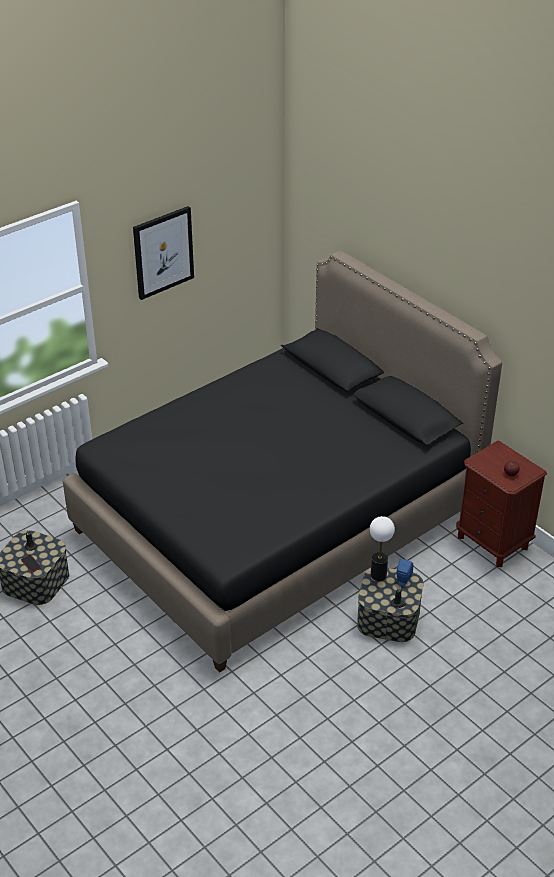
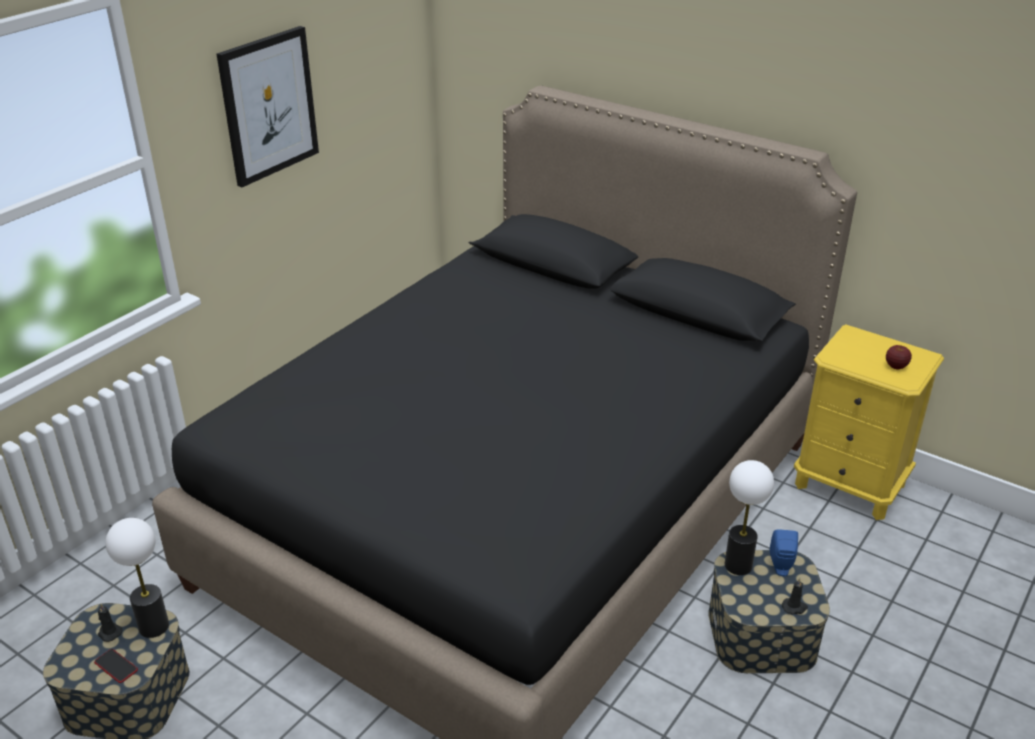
camera: 15 degrees left, 5 degrees down
(53, 547) = (154, 626): none -> table lamp
(492, 542) = (849, 485): brown nightstand -> yellow nightstand

